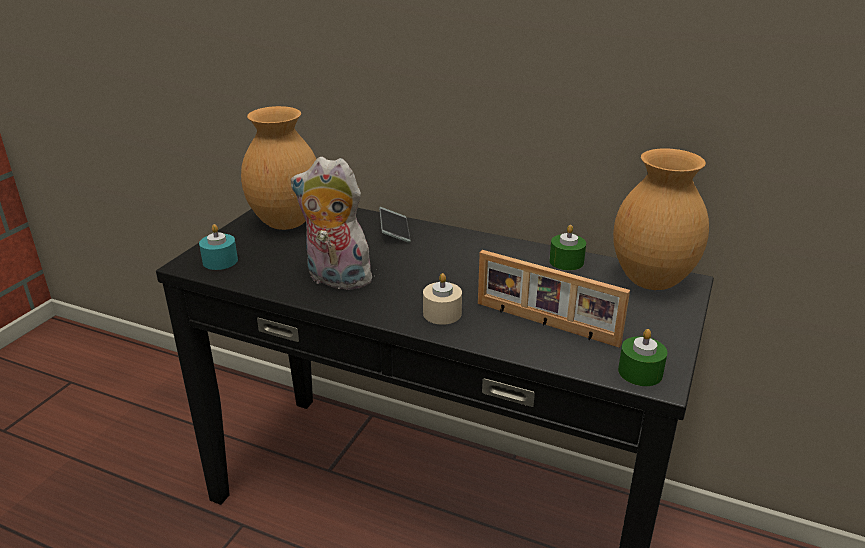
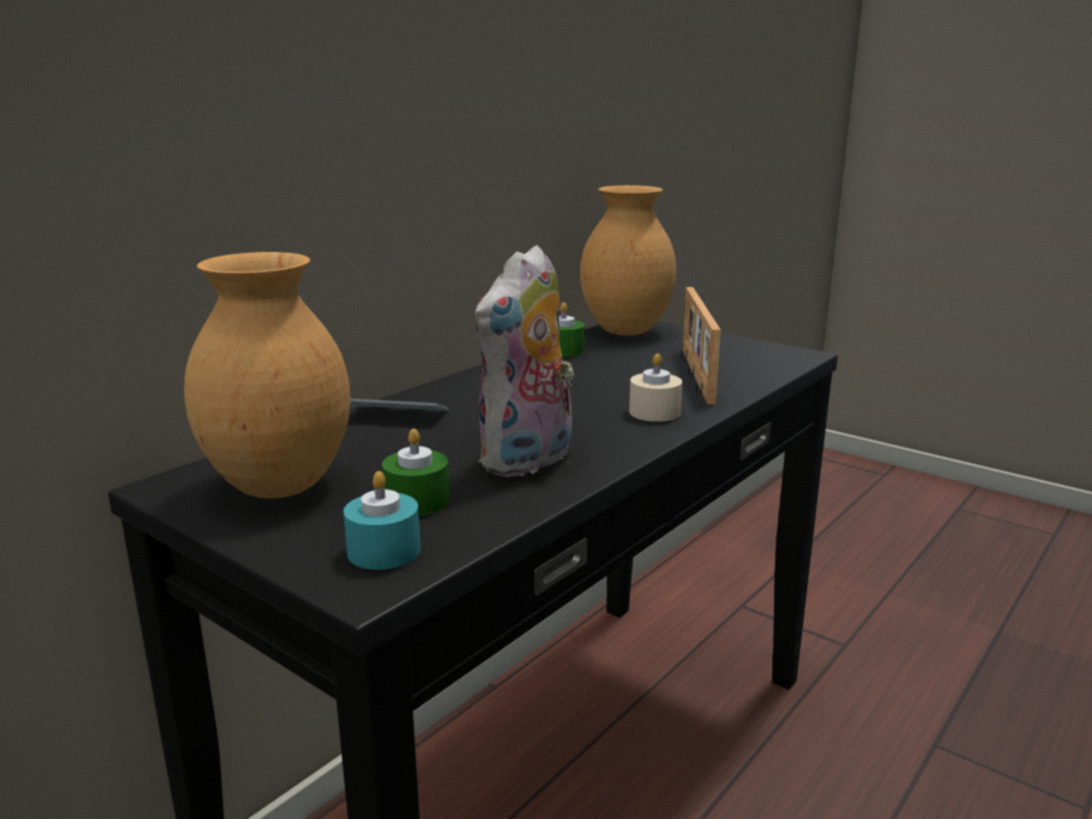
camera: 75 degrees left, 10 degrees down
(545, 324) = (694, 375): picture frame -> picture frame turned 135 degrees clockwise
(640, 372) = (787, 357): green candle -> green candle (417, 501)

